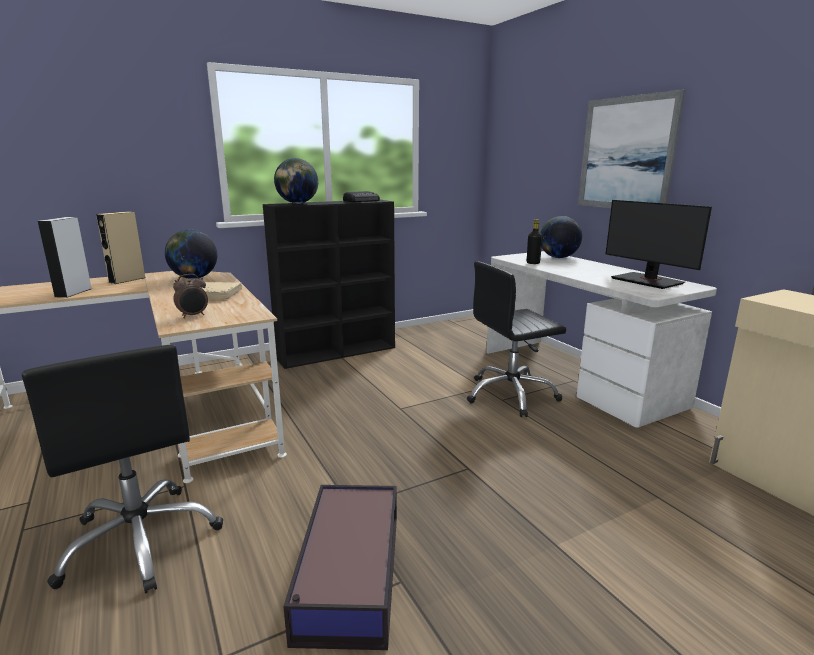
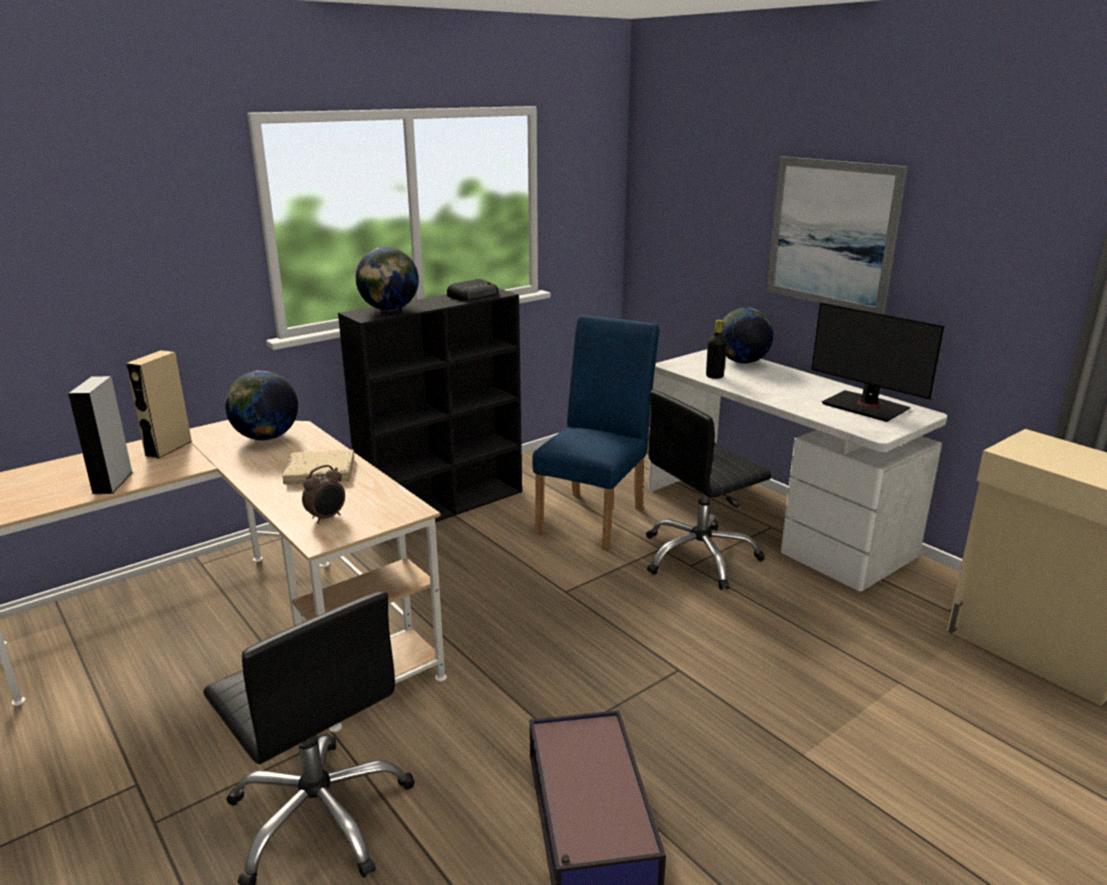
camera: 10 degrees left, 5 degrees up
(441, 365) = (595, 516): none -> blue chair

